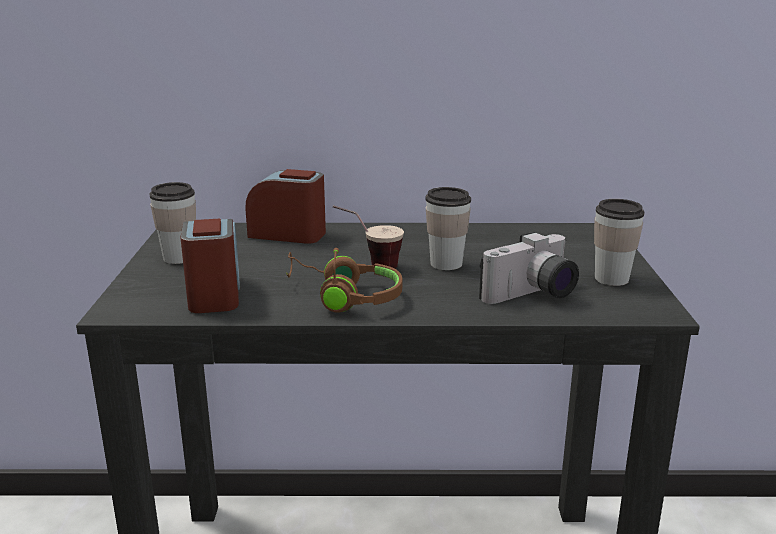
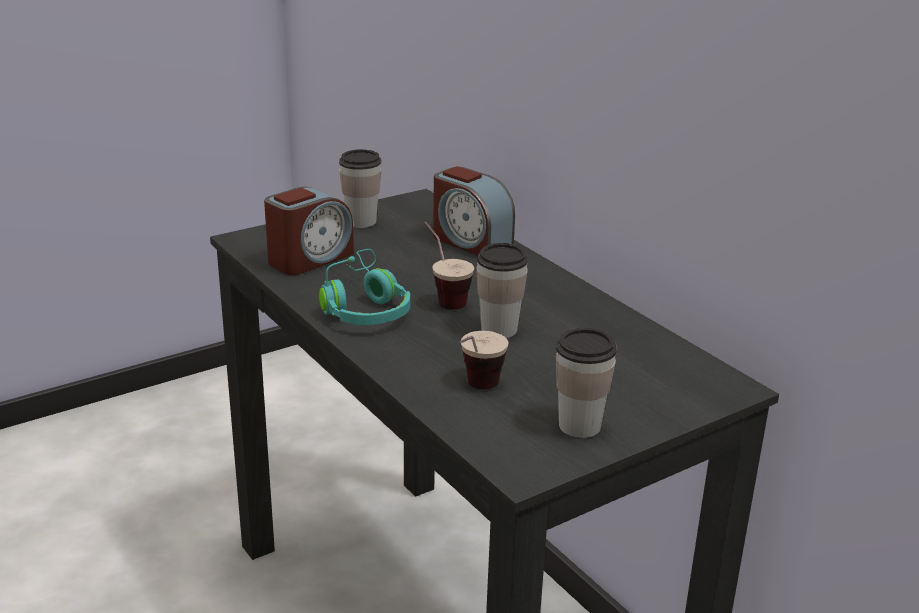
camera: 55 degrees right, 5 degrees up
(288, 234) = (470, 241): alarm clock -> alarm clock turned 150 degrees clockwise
(343, 297) = (364, 307): brown headphones -> turquoise headphones
(532, 295) = (475, 391): camera -> cup

